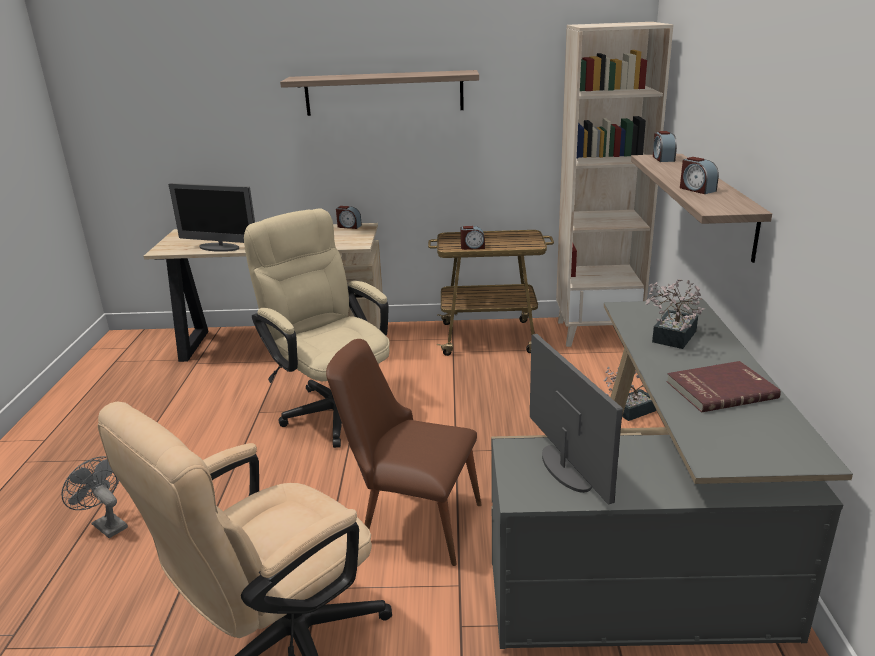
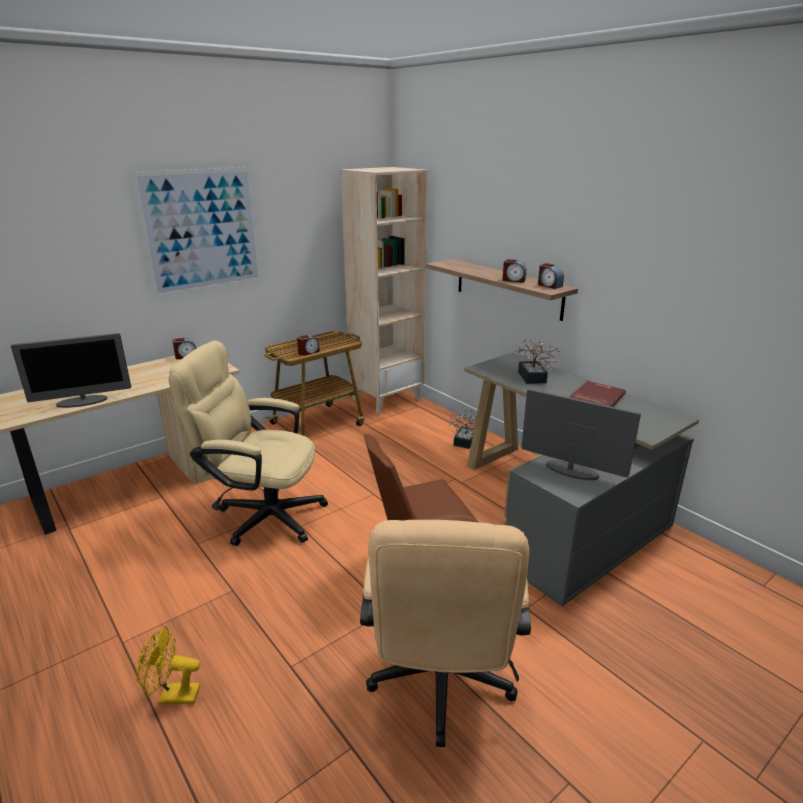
camera: 40 degrees left, 0 degrees up
(106, 524) = (172, 696): grey fan -> yellow fan
(384, 93) = (202, 231): shelf -> picture
(663, 158) = (450, 263): alarm clock -> alarm clock (549, 285)

